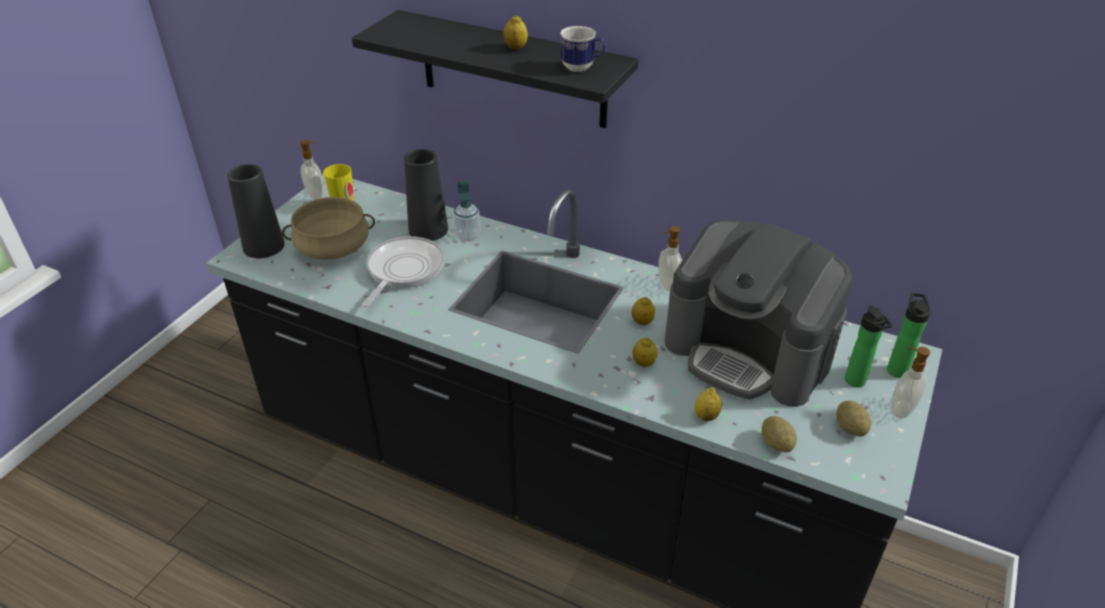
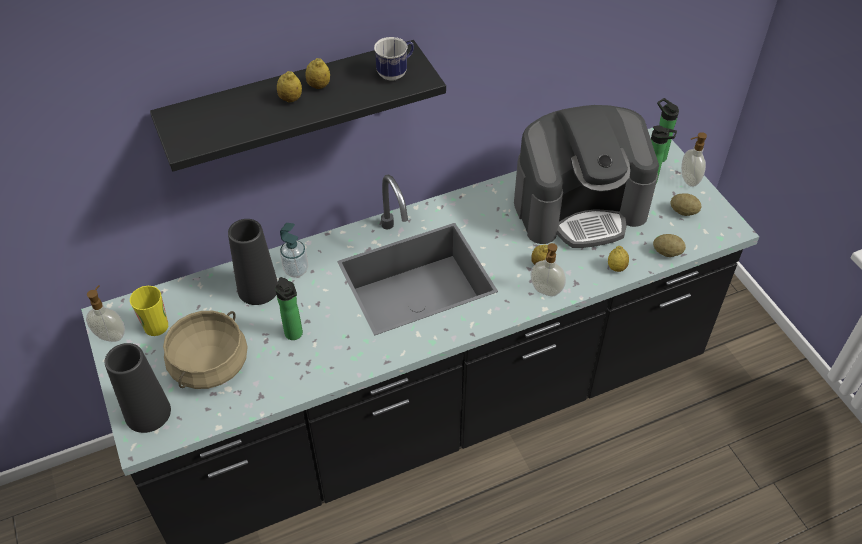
camera: 50 degrees left, 10 degrees up
(403, 271) = (295, 335): frying pan -> bottle
(642, 322) = (500, 237): lemon -> lemon (290, 99)
(667, 285) = (477, 199): soap dispenser -> soap dispenser (545, 291)

